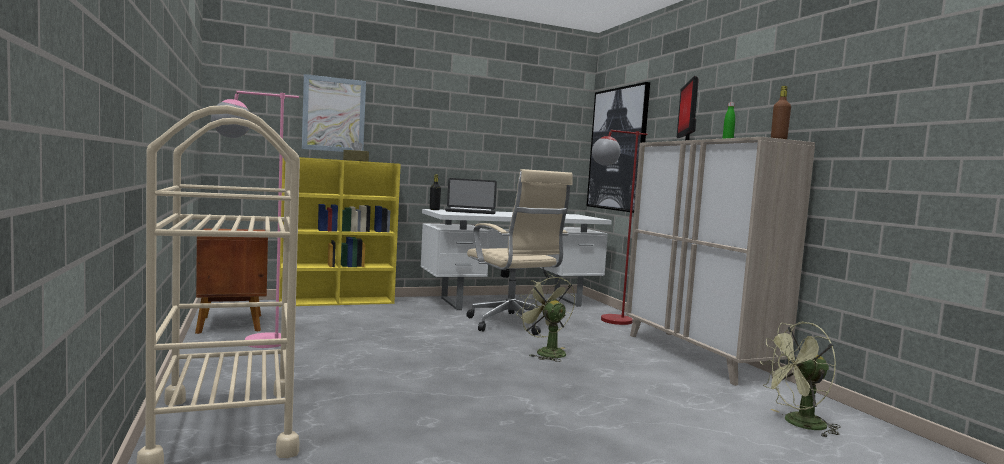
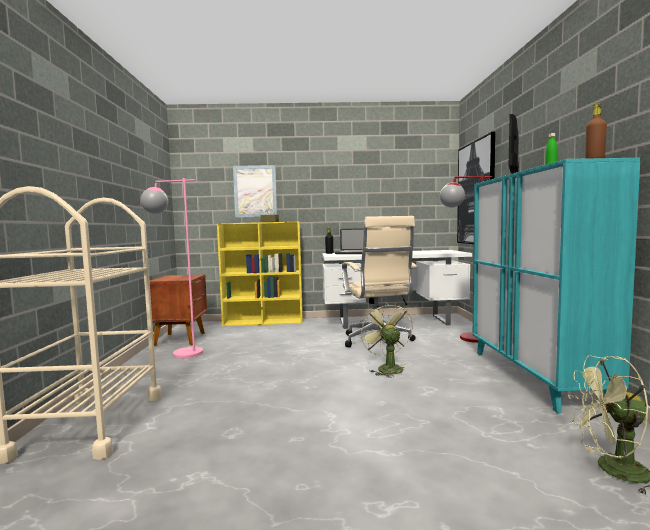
camera: 20 degrees right, 0 degrees up
(698, 356) = (534, 376): beige cabinet -> turquoise cabinet

